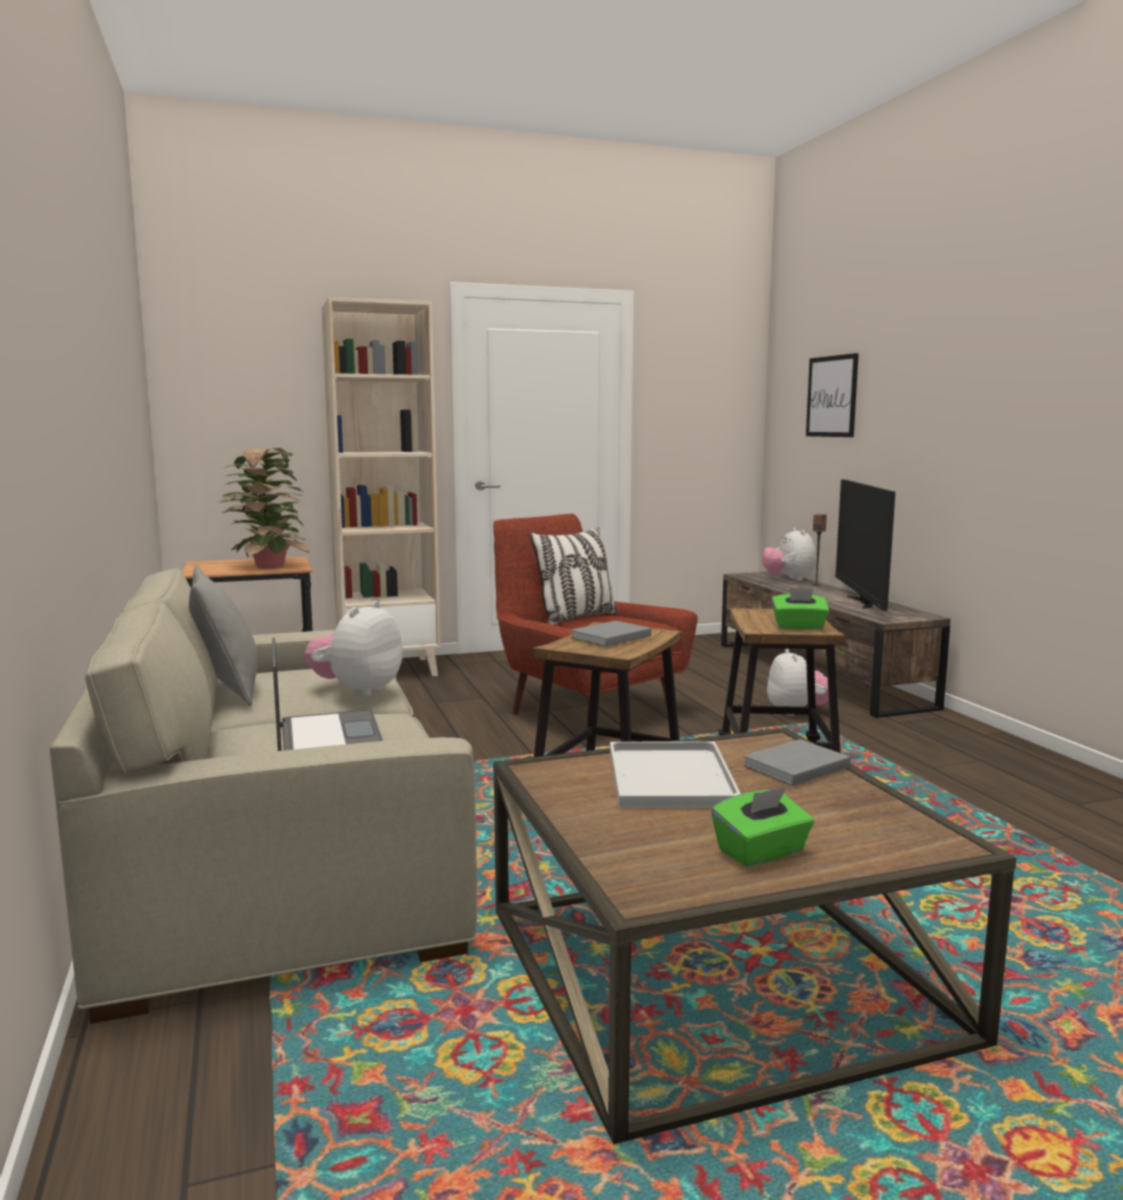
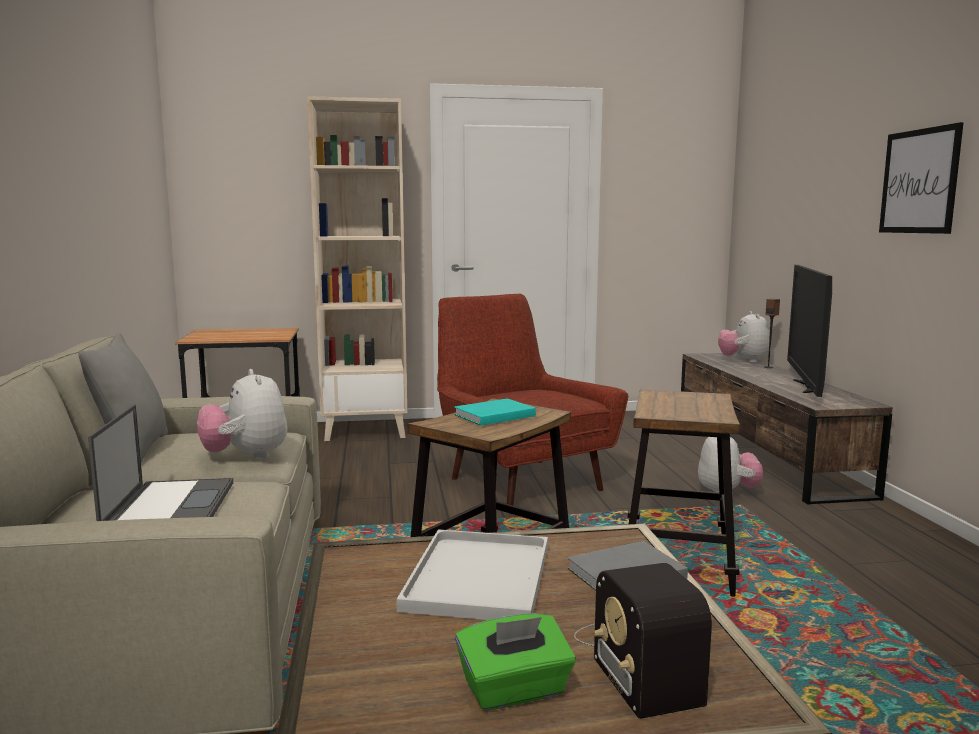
camera: 10 degrees right, 0 degrees up
(268, 567) = (256, 336): potted plant -> none
(357, 691) = (246, 457): plush toy -> plush toy turned 60 degrees counterclockwise
(576, 618) = (513, 392): pillow -> none
(608, 637) = (492, 415): grey book -> turquoise book
(799, 627) = (697, 412): green tissue box -> none
(832, 396) = (789, 184): picture -> picture (919, 181)
(844, 824) = (637, 659): none -> radio

